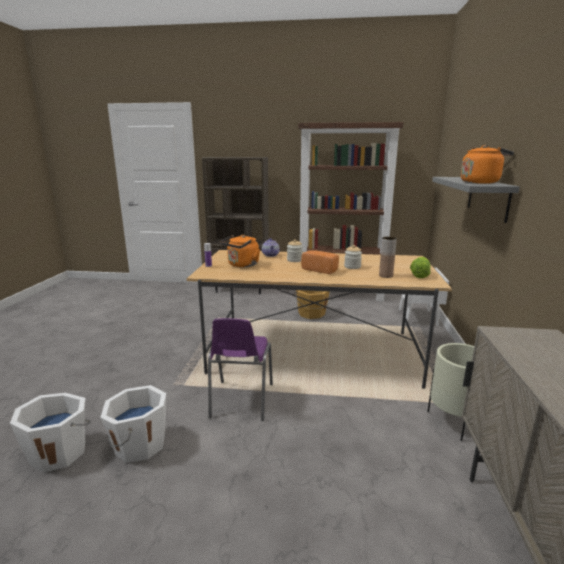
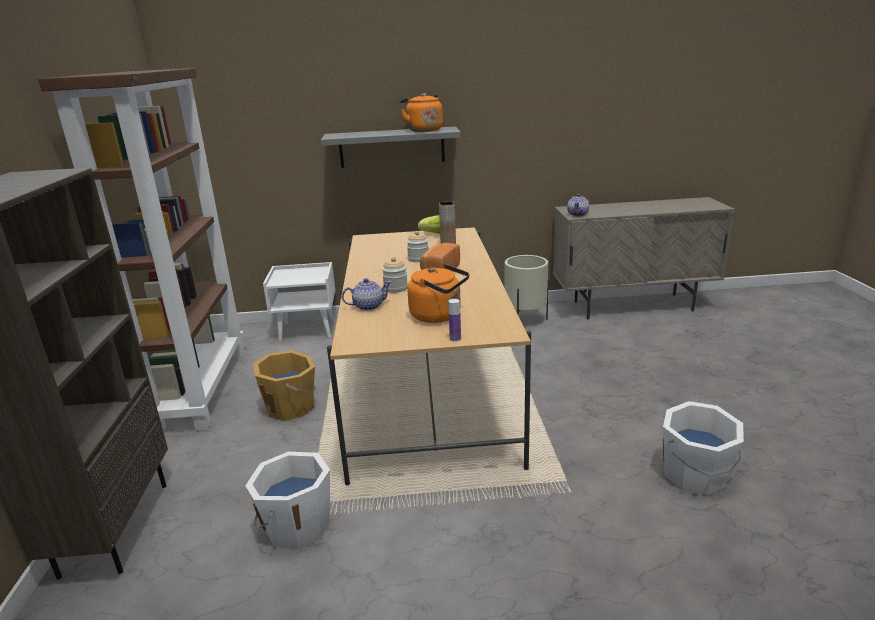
camera: 100 degrees left, 5 degrees up
(60, 452) = (767, 539): white bucket -> white bucket (296, 526)
(241, 401) = (568, 424): purple chair -> none
(508, 335) = (578, 214): none -> teapot

